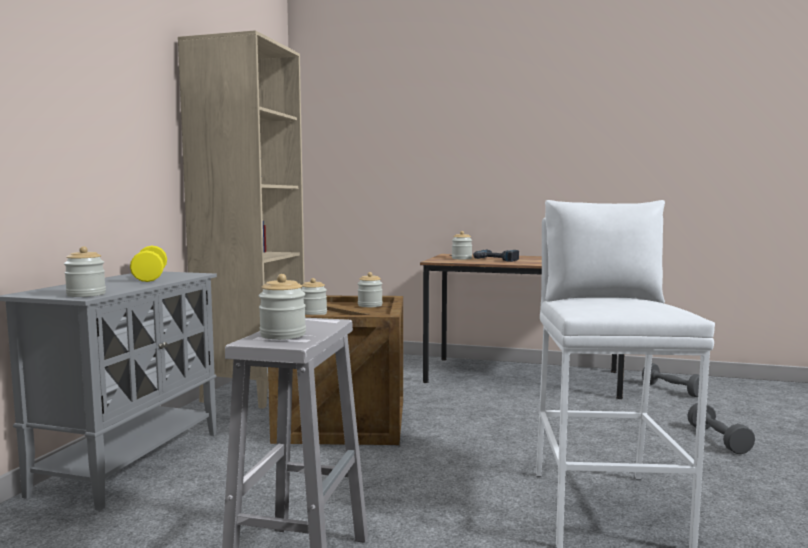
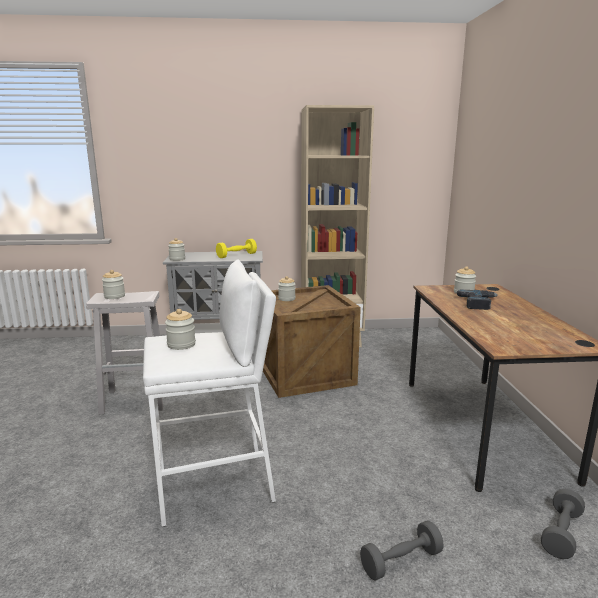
camera: 70 degrees right, 10 degrees up
(370, 305) = (329, 305): jar -> jar (181, 345)

